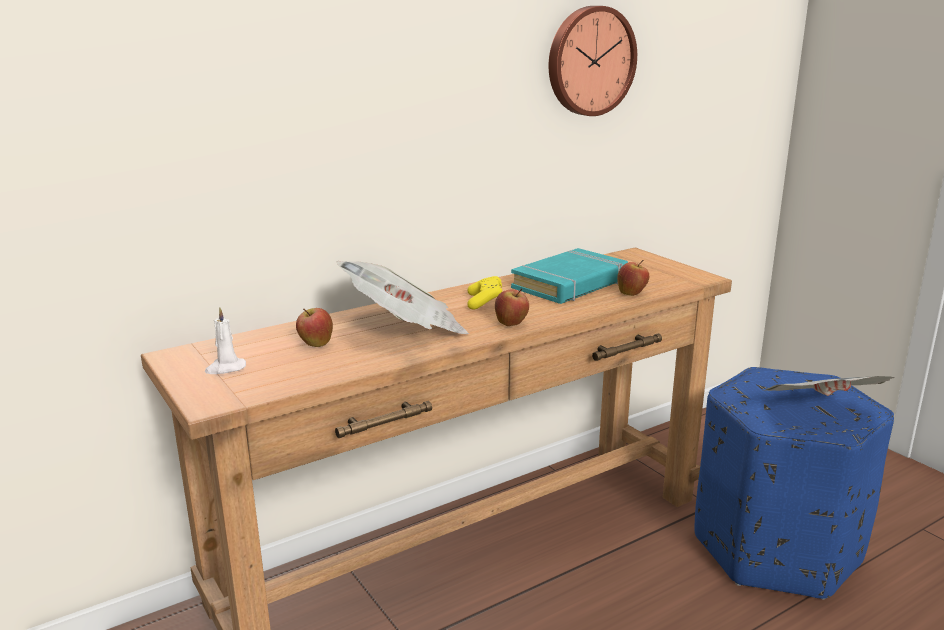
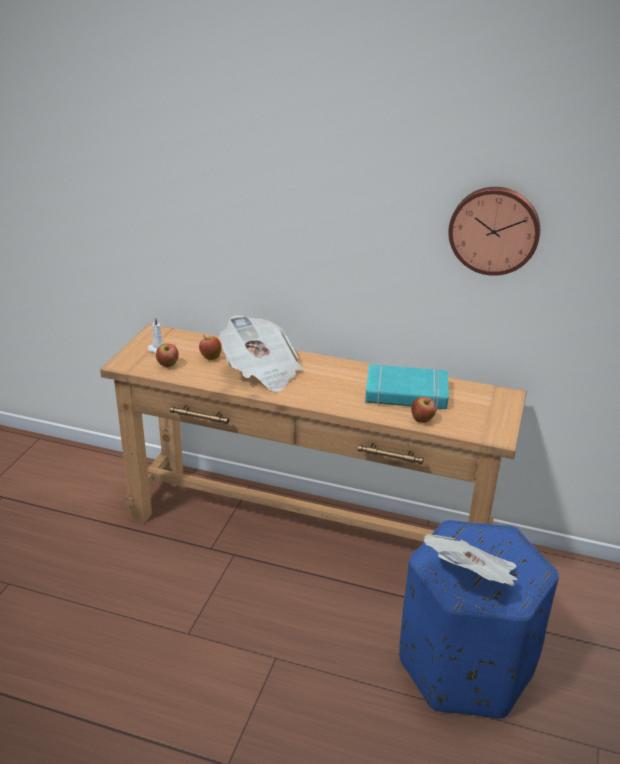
camera: 50 degrees right, 10 degrees up
(485, 302) = (333, 377): yellow game controller -> none
(511, 324) = (311, 398): apple -> apple (168, 365)

